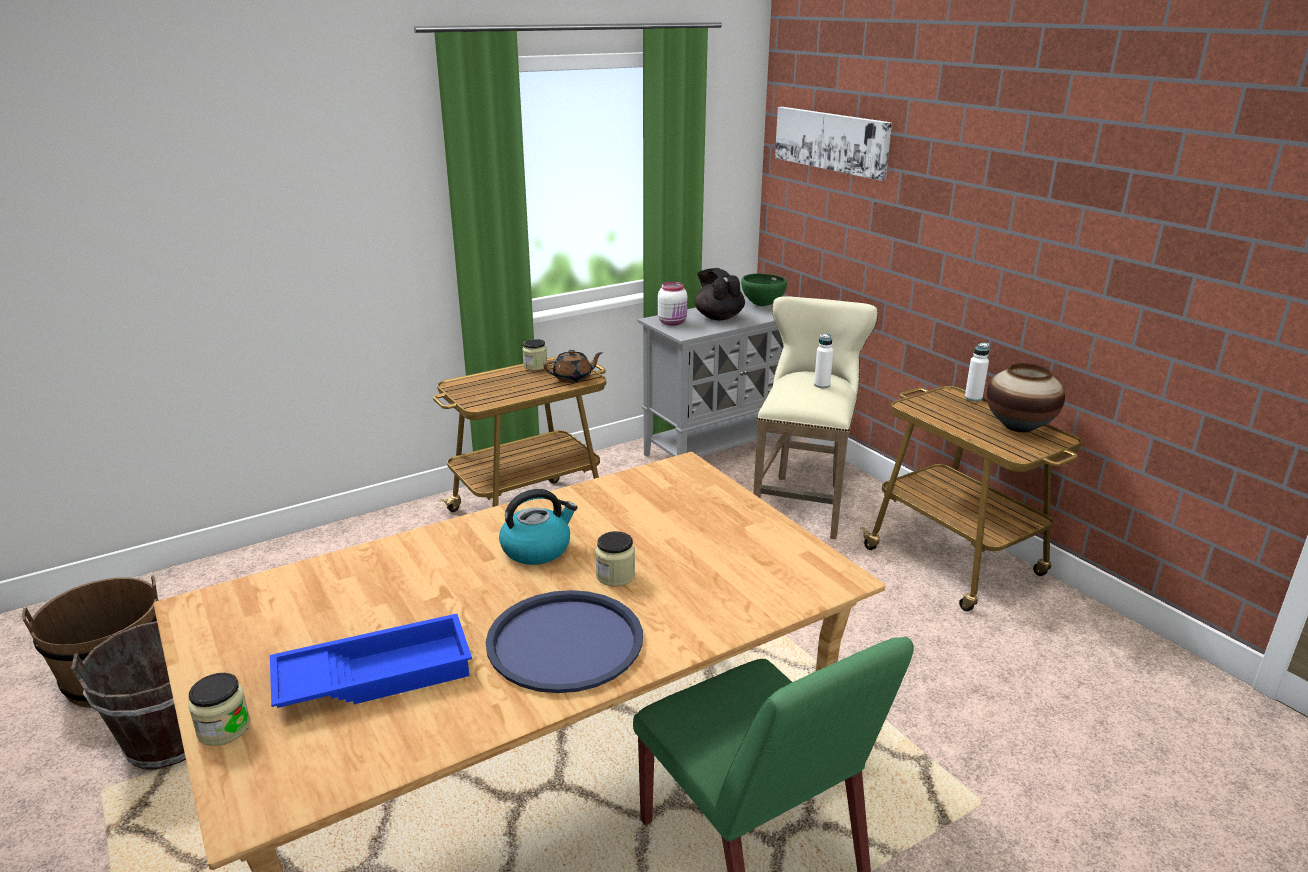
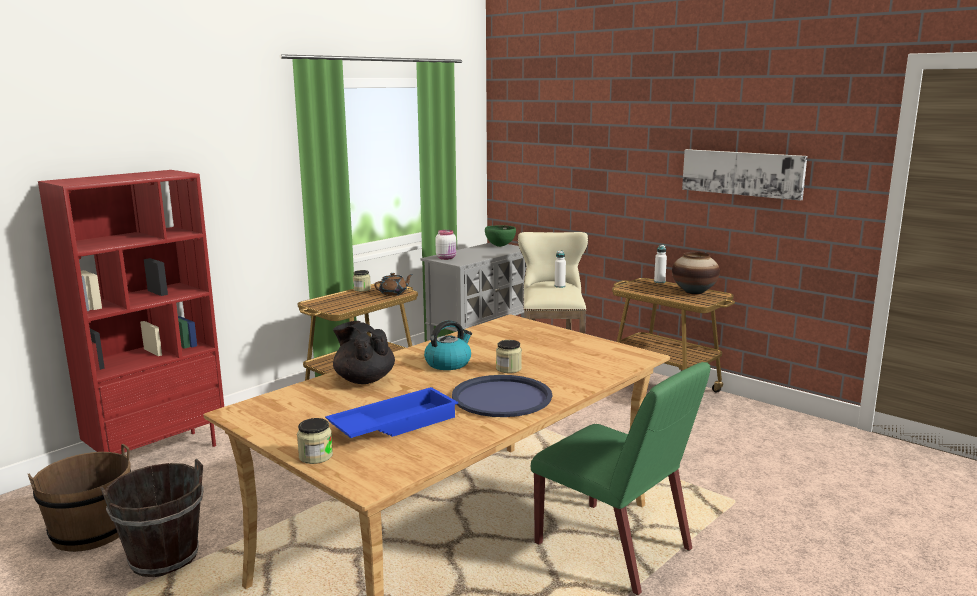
camera: 15 degrees left, 10 degrees down
(248, 566) = (159, 454): none -> red bookcase
(718, 317) = (475, 253): black teapot -> black teapot (364, 379)
(831, 141) = (538, 133): picture -> picture (742, 173)

